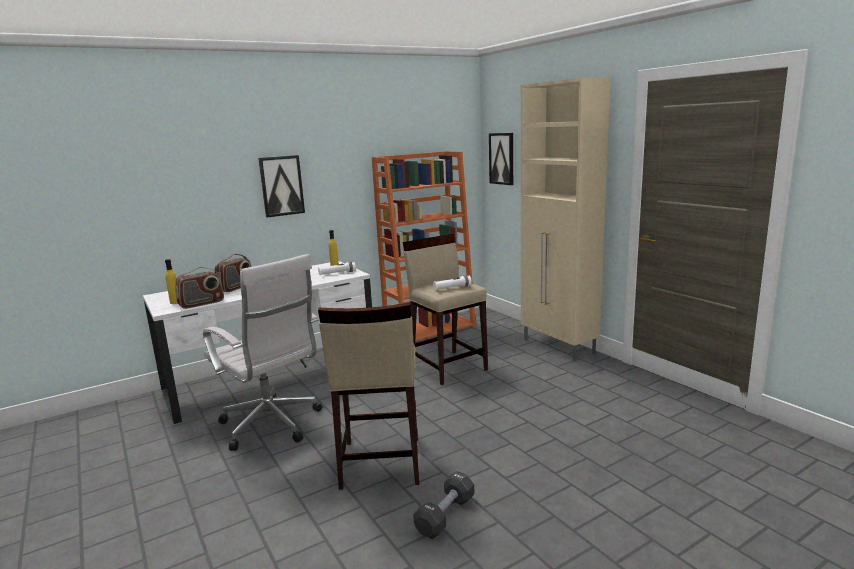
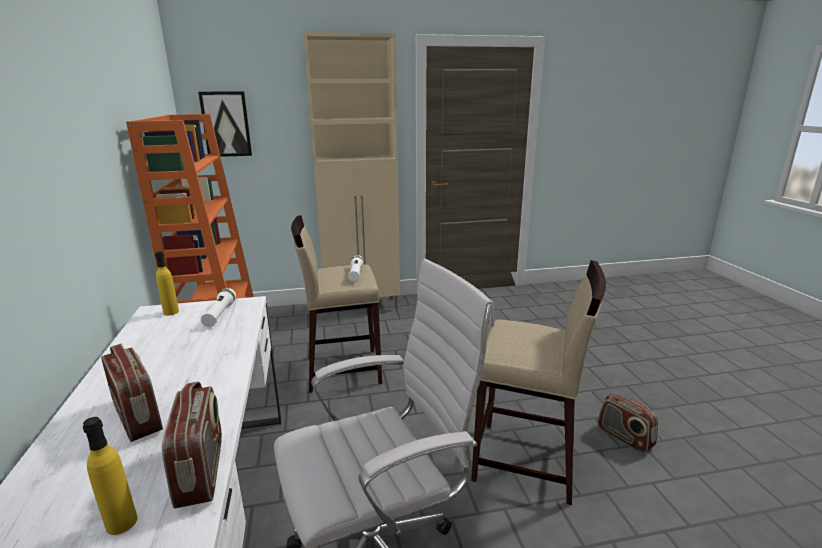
camera: 70 degrees left, 5 degrees up
(281, 186) = (50, 184): picture -> none
(445, 515) = (624, 437): black dumbbell -> radio

